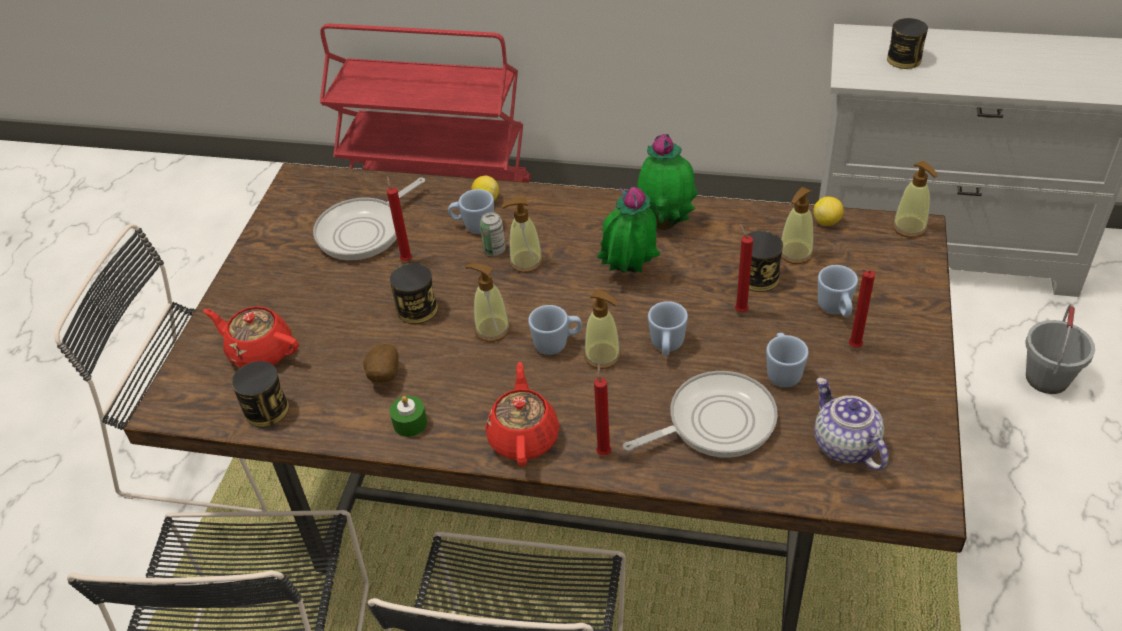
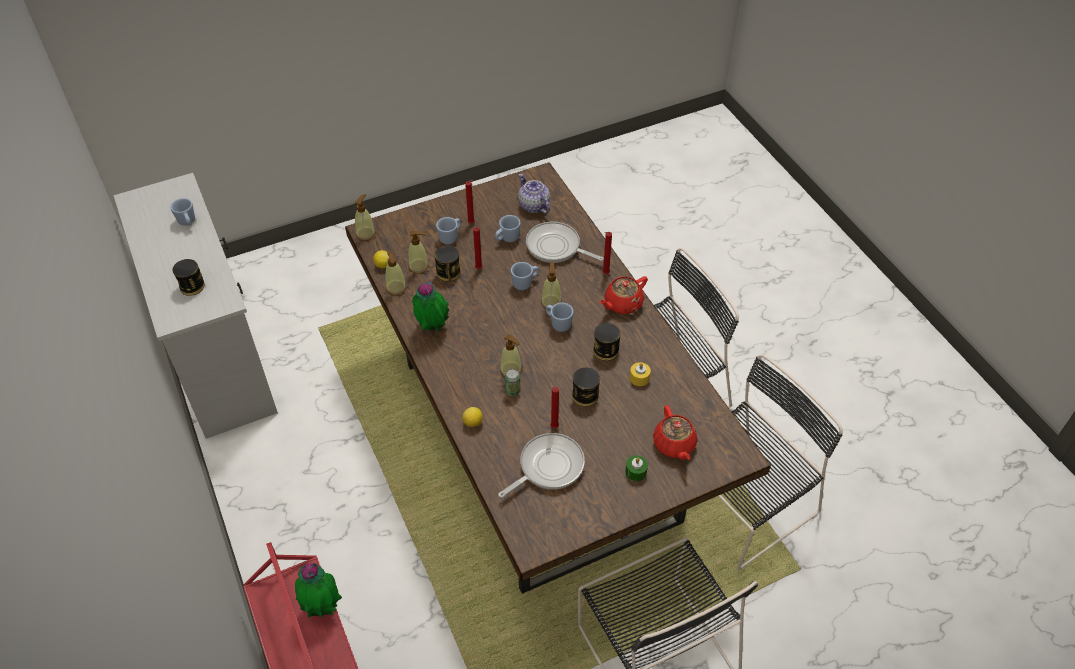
camera: 130 degrees left, 5 degrees up
(266, 410) = (702, 411): can -> can (605, 350)
(364, 231) = (548, 467): frying pan -> frying pan turned 45 degrees counterclockwise
(383, 377) = (639, 378): potato -> yellow candle
(410, 423) = (654, 348): green candle -> green candle (636, 472)
(473, 226) = (501, 413): blue mug -> blue mug (187, 222)
(492, 329) = (571, 355): soap dispenser -> soap dispenser (396, 288)
(629, 273) = (485, 322): potted plant -> potted plant (323, 607)
(844, 445) = (533, 205): teapot -> teapot turned 120 degrees clockwise
(1047, 379) = (310, 283): grey bucket -> none

